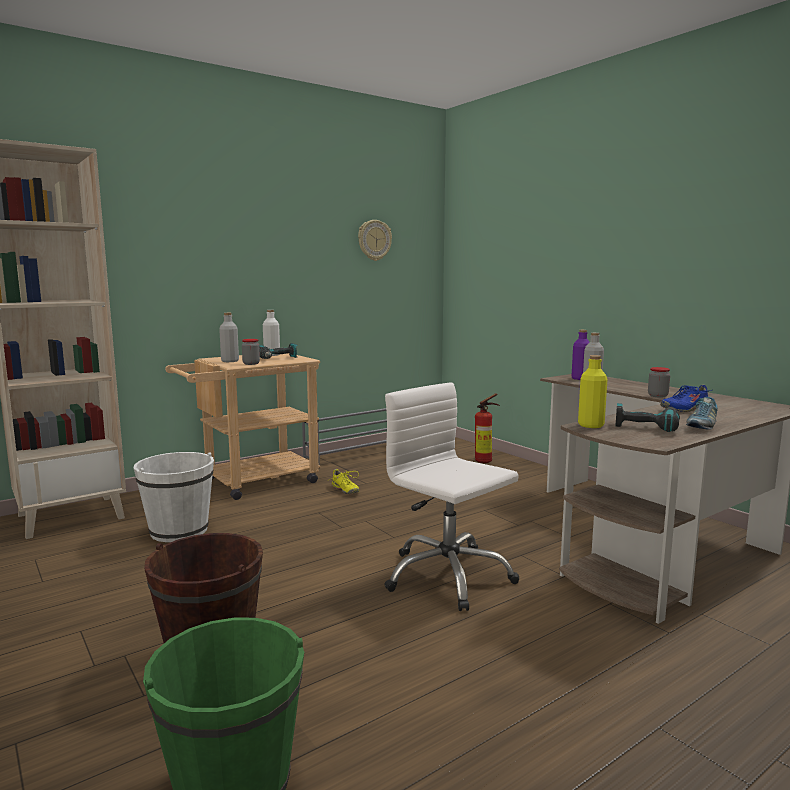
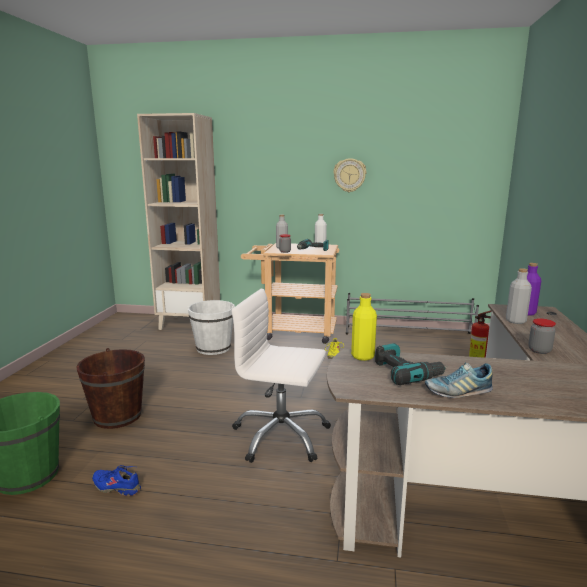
camera: 45 degrees right, 5 degrees up
(374, 240) = (429, 159): wall clock -> wall clock (349, 175)
(447, 576) = (280, 436): white office chair -> white office chair turned 75 degrees counterclockwise
(684, 409) = (512, 371): blue shoe -> blue shoe (117, 487)

